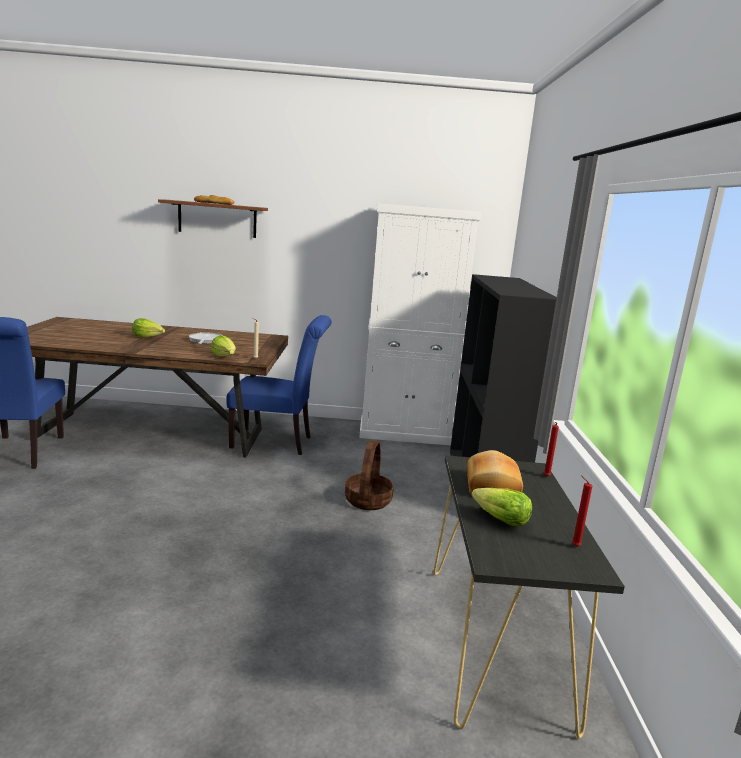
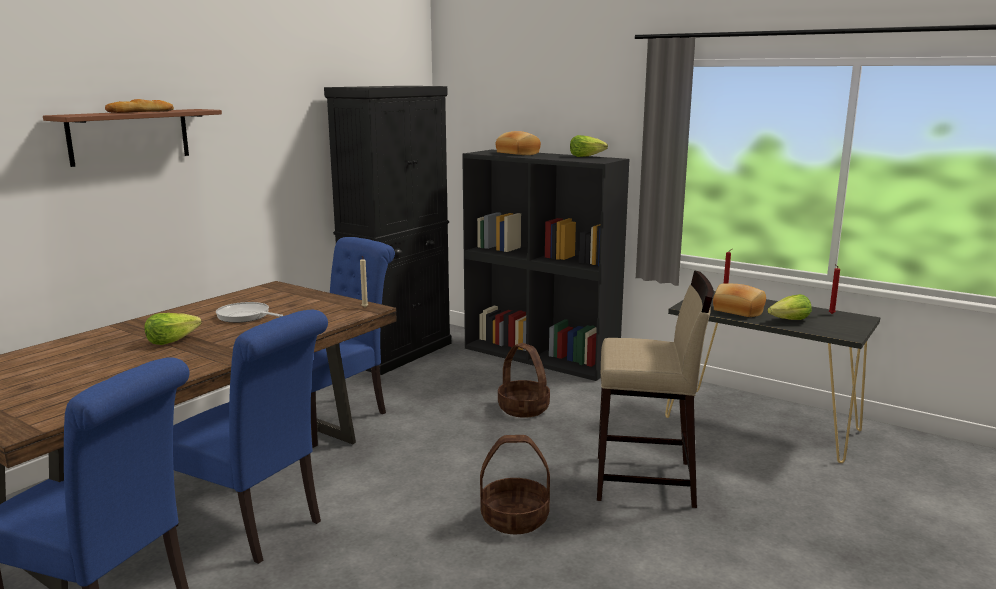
camera: 55 degrees left, 0 degrees up
(121, 459) = (253, 526): none -> blue chair
(180, 538) = (514, 519): none -> basket
(224, 356) = (337, 318): lettuce -> lettuce (586, 156)
(287, 587) = (645, 481): none -> beige stool
(405, 433) = (398, 353): white cabinet -> black cabinet
(505, 281) = (517, 153): none -> bread

